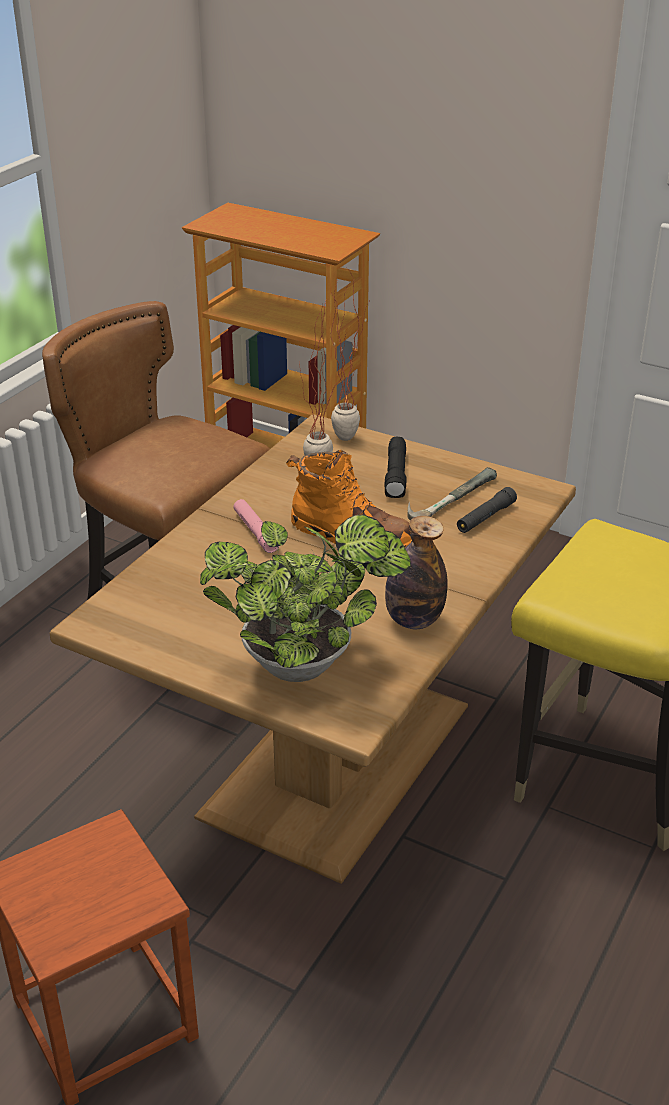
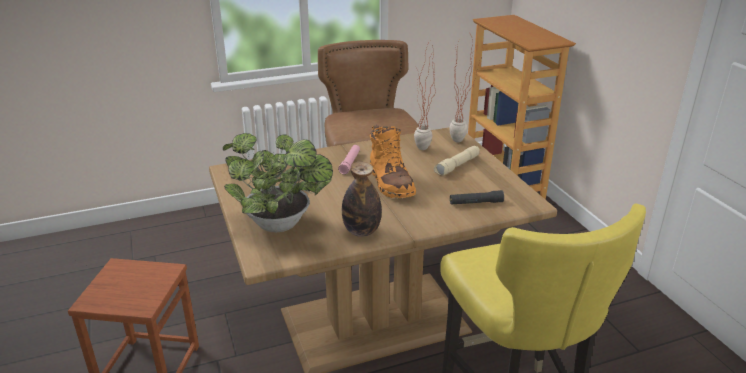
camera: 40 degrees right, 5 degrees down
(396, 476) = (457, 166): black flashlight -> beige flashlight
(449, 498) = (469, 186): hammer -> none

